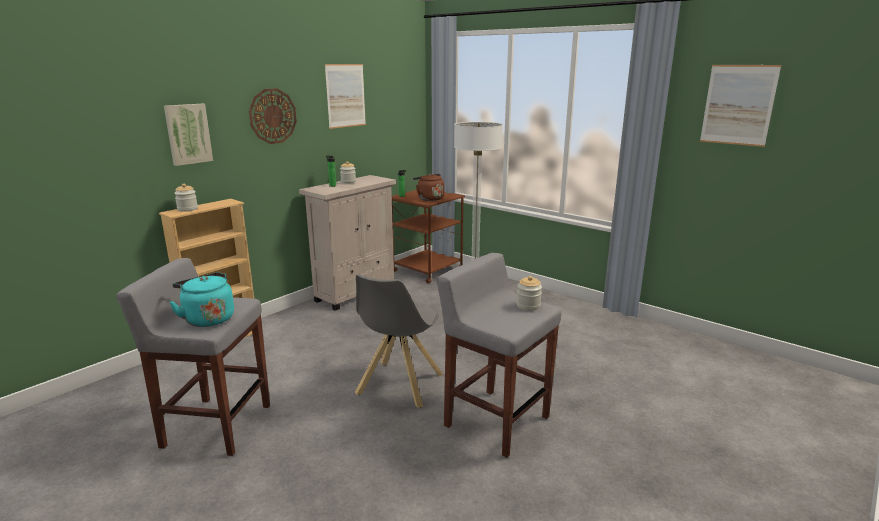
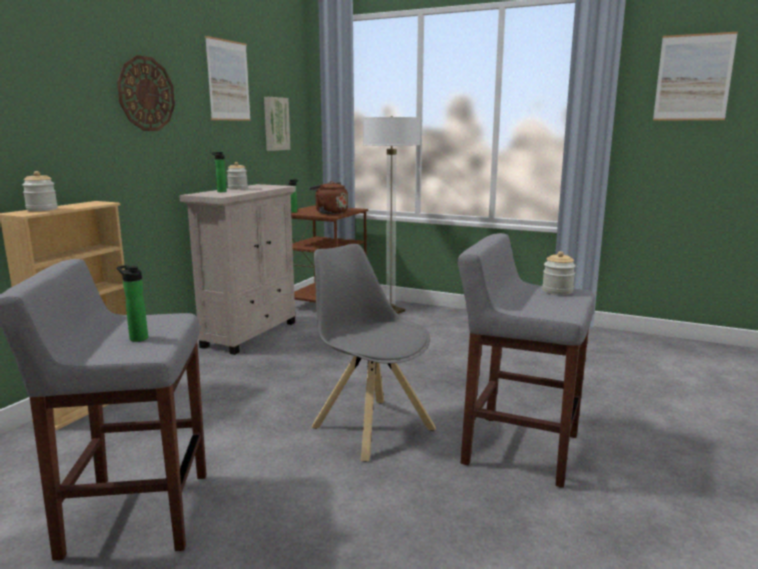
camera: 15 degrees left, 5 degrees down
(188, 134) = (37, 103): picture -> picture (275, 124)
(208, 318) = (137, 338): turquoise kettle -> bottle
(398, 385) = (371, 426): grey chair -> grey chair turned 135 degrees clockwise

